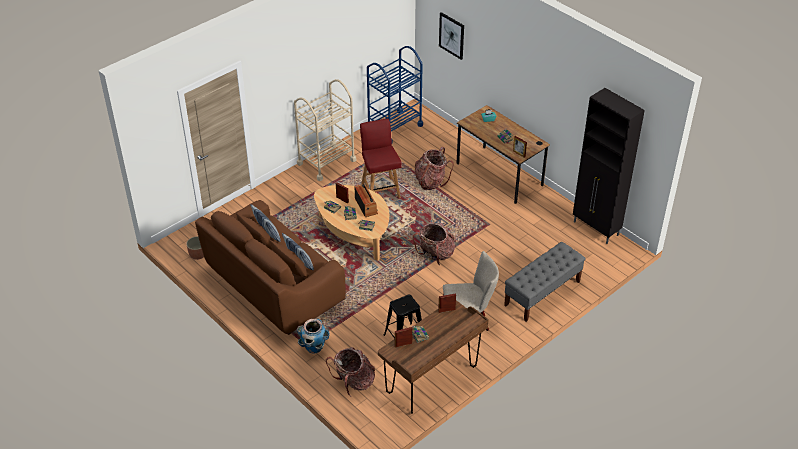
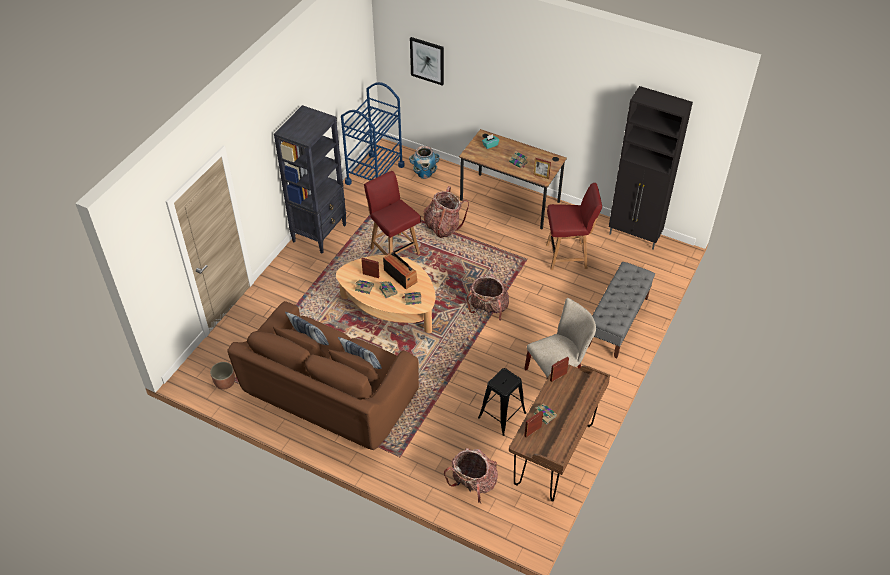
camera: 20 degrees left, 5 degrees up
(314, 347) = (410, 456): planter -> planter (424, 174)
(326, 162) = (320, 233): beige cart -> black bookcase
(526, 230) = (567, 256): none -> red chair

